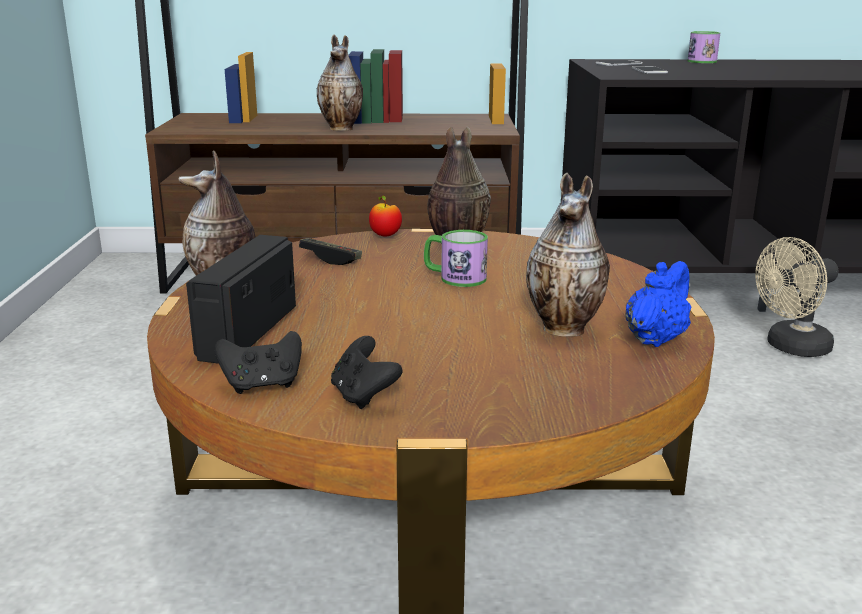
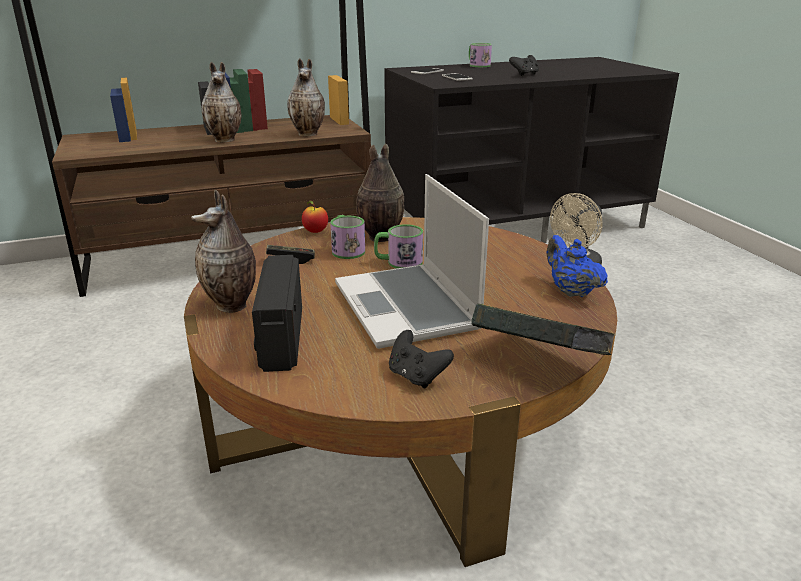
camera: 20 degrees left, 5 degrees up
(262, 385) = (334, 383): black game controller -> black game controller (524, 75)
(405, 257) = (346, 249): none -> mug
(421, 325) = (408, 308): none -> laptop
(533, 408) = (538, 362): none -> book
(566, 329) = (509, 293): vase -> vase (309, 134)
(655, 339) = (570, 291): blue teapot -> blue teapot turned 45 degrees counterclockwise

